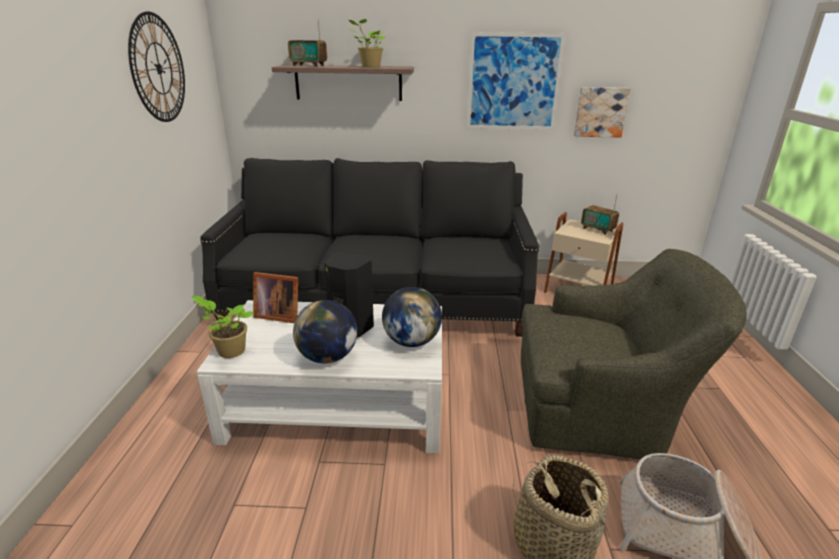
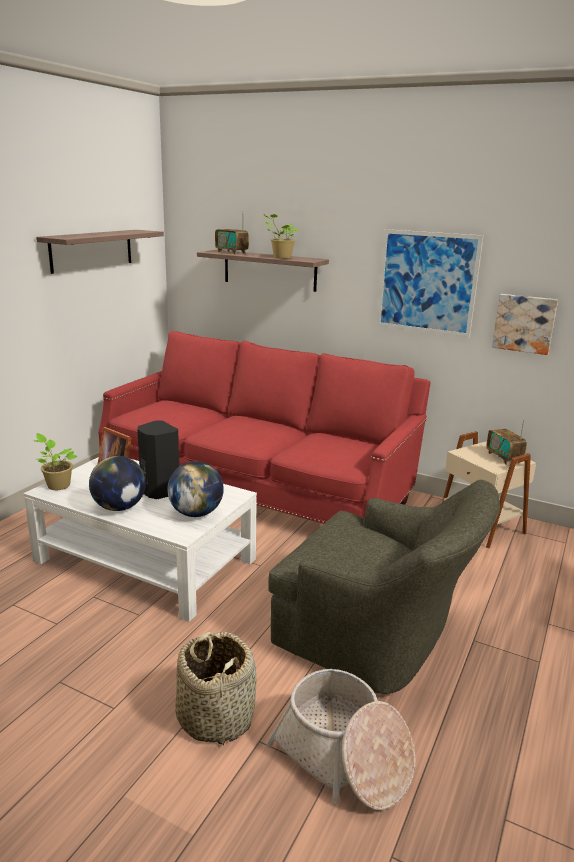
camera: 25 degrees right, 5 degrees down
(158, 68) = (92, 250): wall clock -> shelf
(378, 300) = (258, 487): black sofa -> red sofa

